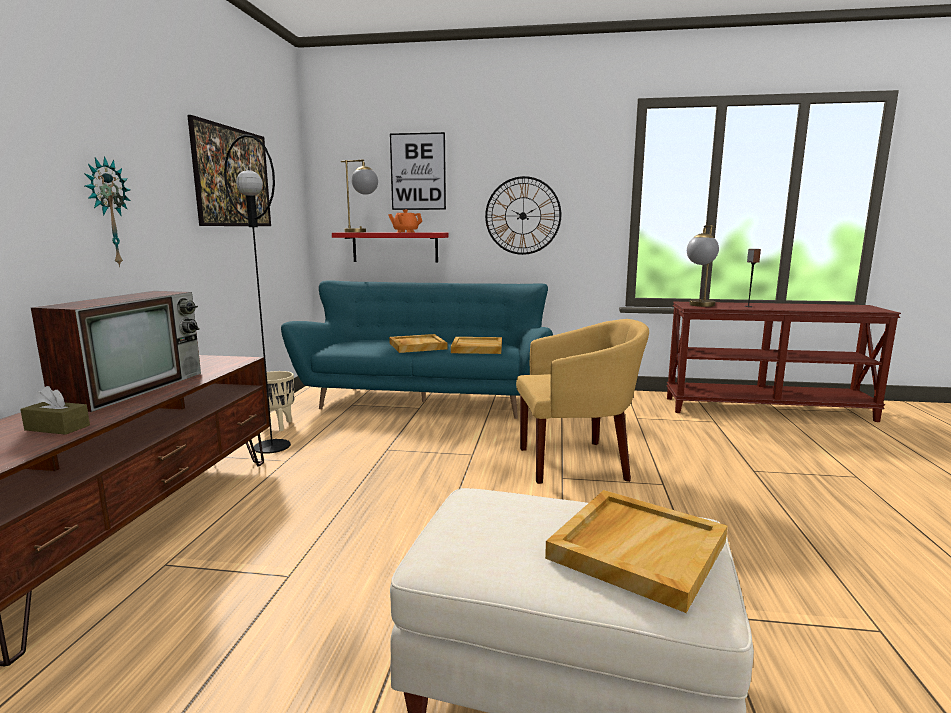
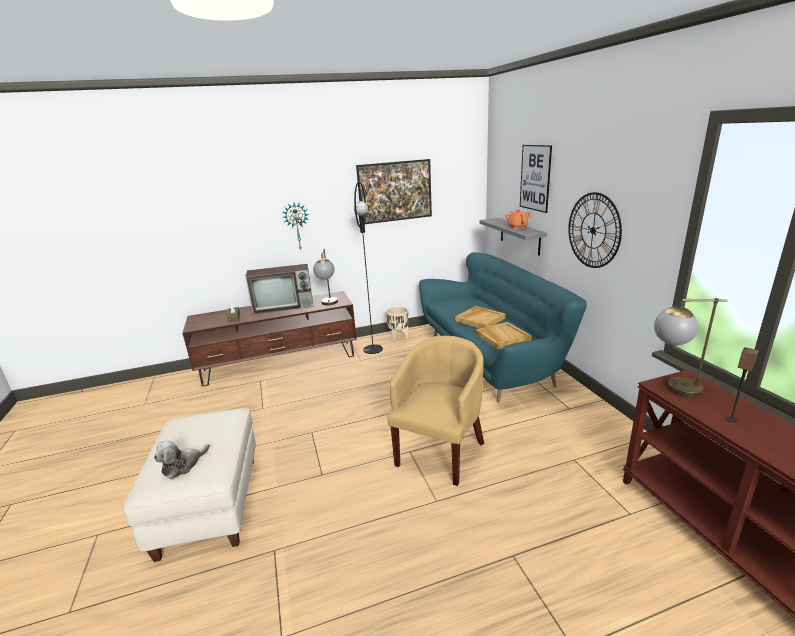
camera: 65 degrees right, 10 degrees up
(362, 232) = (498, 221): table lamp -> table lamp (329, 304)
(395, 247) = (520, 236): red shelf -> grey shelf
(576, 462) = (440, 451): yellow armchair -> yellow armchair turned 120 degrees counterclockwise
(636, 549) = (183, 465): beige tray -> plush toy

